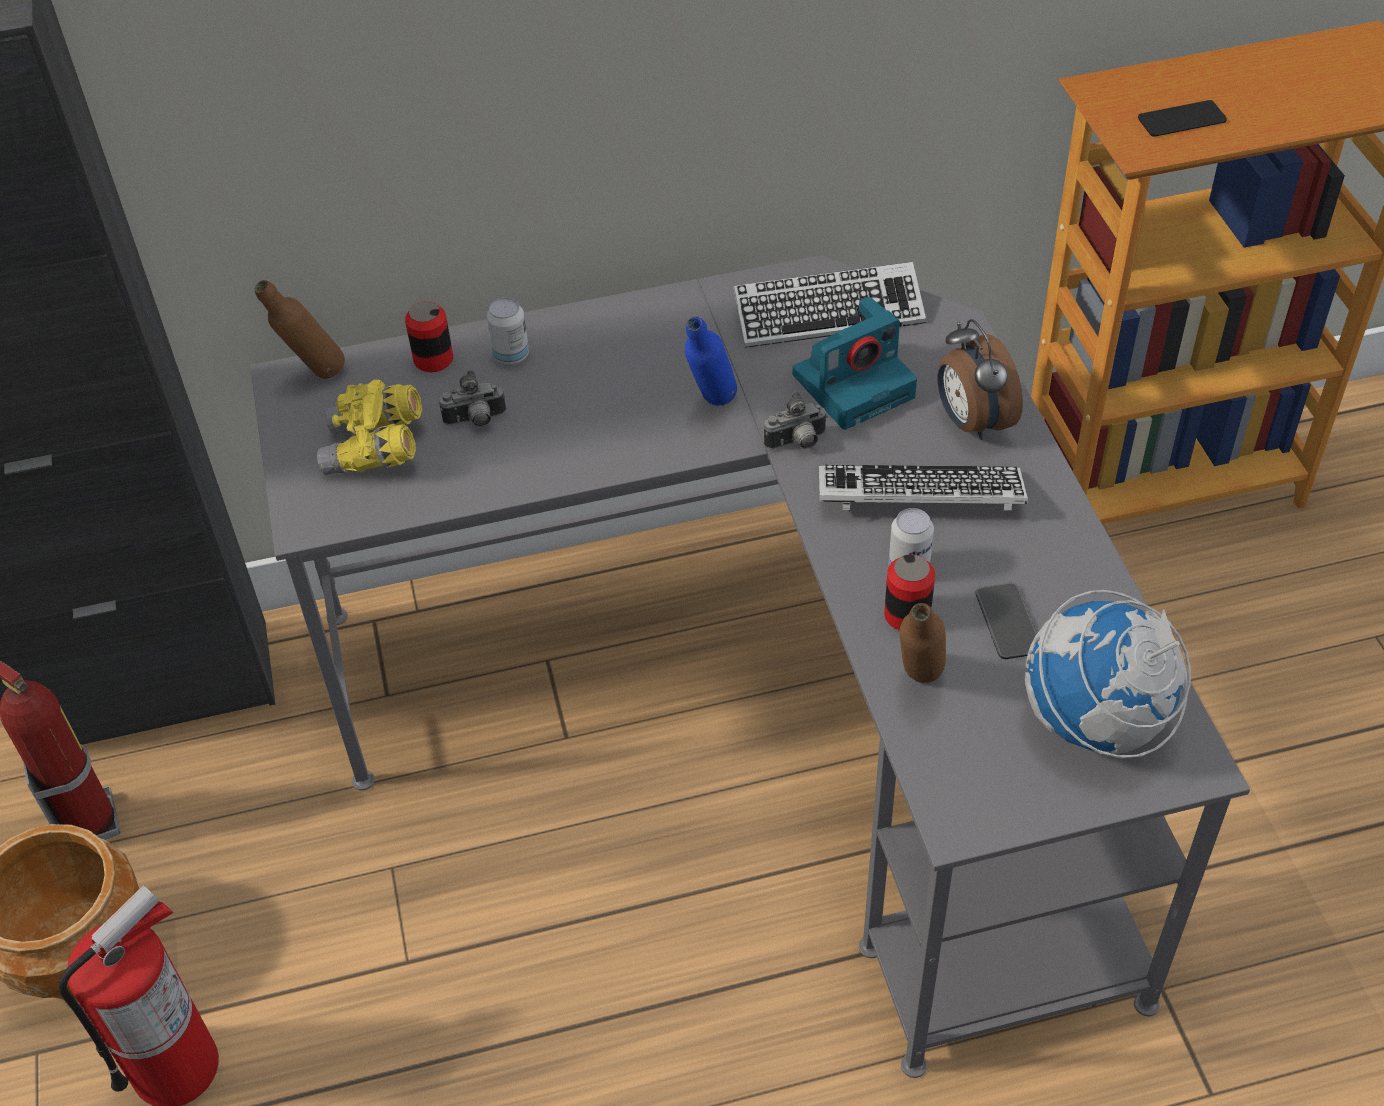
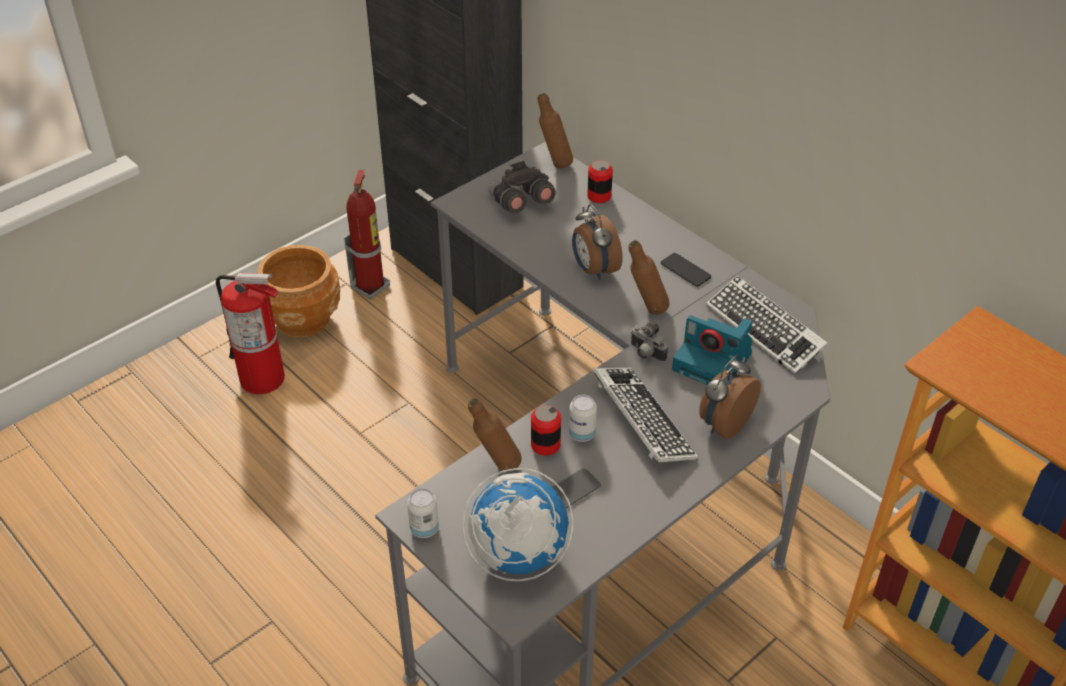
camera: 60 degrees right, 5 degrees down
(375, 450) = (520, 204): yellow binoculars -> grey binoculars
(476, 421) = (566, 228): camera -> none
(511, 355) = (624, 221): can -> can (424, 529)
(588, 428) = (594, 269): none -> alarm clock
(711, 408) = (646, 310): blue bottle -> brown bottle
(1181, 120) = (991, 376): phone -> phone (685, 270)

